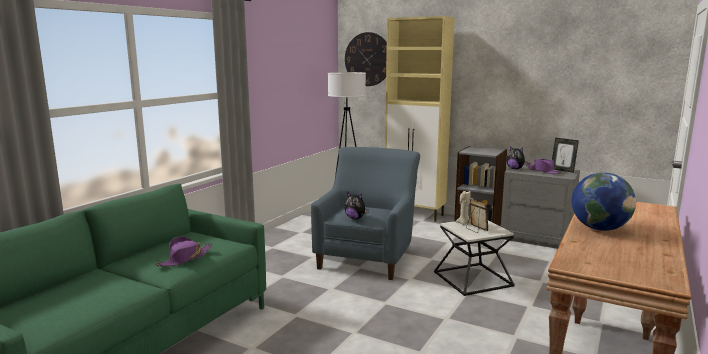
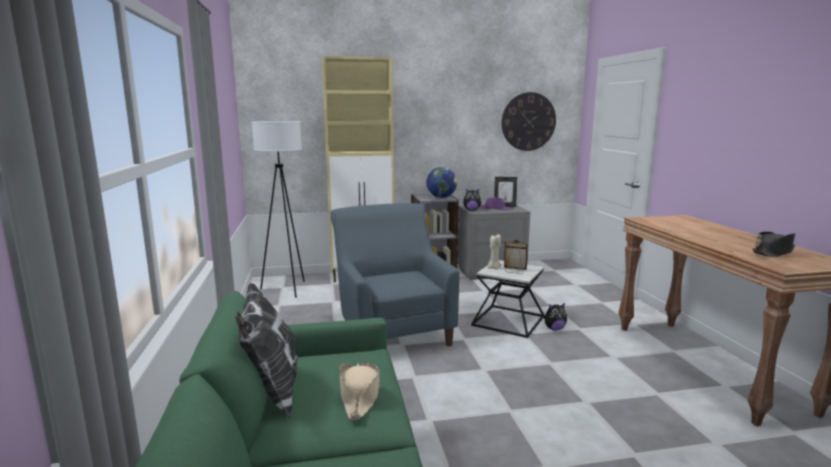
camera: 40 degrees left, 0 degrees up
(157, 244) = (271, 393): none -> pillow
(185, 259) = (359, 395): purple hat -> beige hat
(355, 218) = (406, 287): plush toy -> plush toy (554, 329)
(368, 59) = (282, 106): wall clock -> wall clock (528, 121)
(599, 228) = (710, 238): globe -> globe (441, 197)
(619, 254) = (773, 252): none -> black hat

